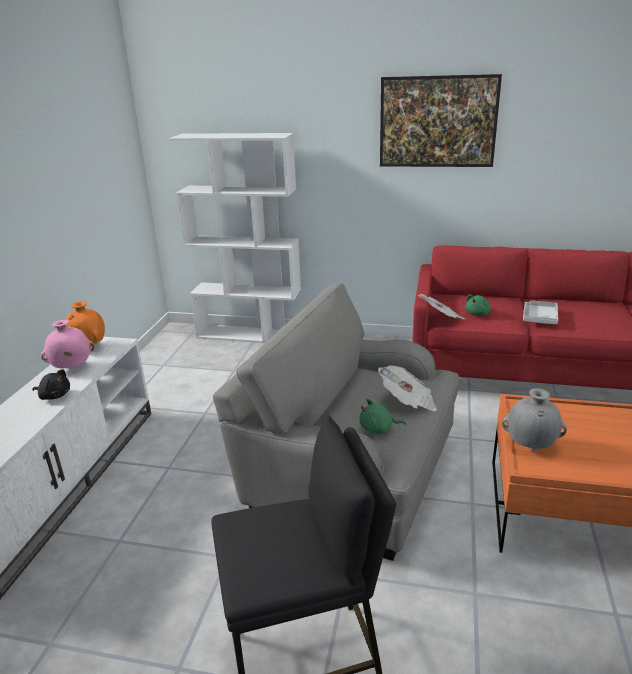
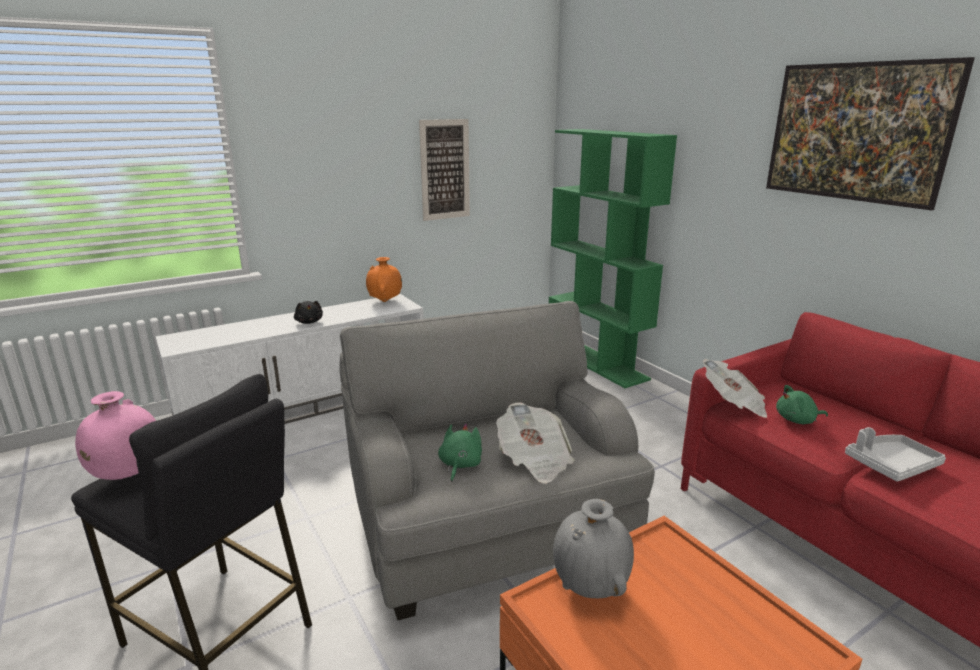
camera: 45 degrees right, 5 degrees down
(71, 368) = (350, 310): pink vase -> pink vase (128, 476)
(79, 195) = (445, 170): none -> picture
(250, 335) = (596, 362): white bookcase -> green bookcase
(378, 429) = (459, 465): green plush toy -> green plush toy turned 60 degrees clockwise

